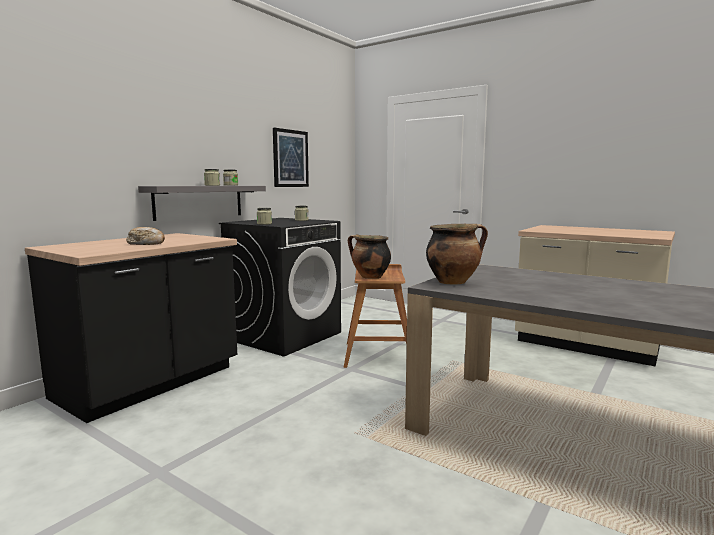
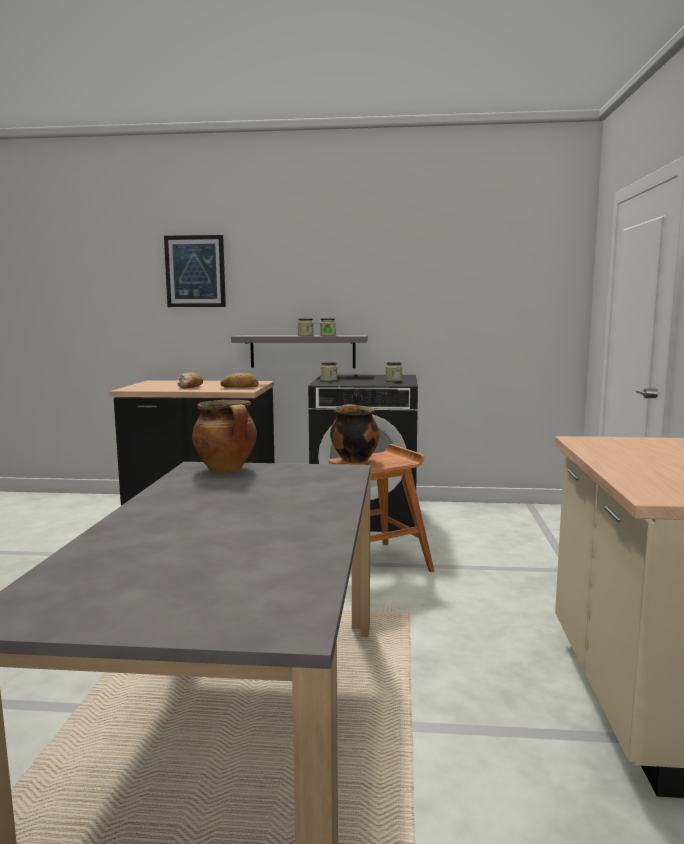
camera: 60 degrees right, 0 degrees up
(197, 238) = (240, 387): none -> bread
(290, 158) = (442, 300): picture -> picture (195, 271)

